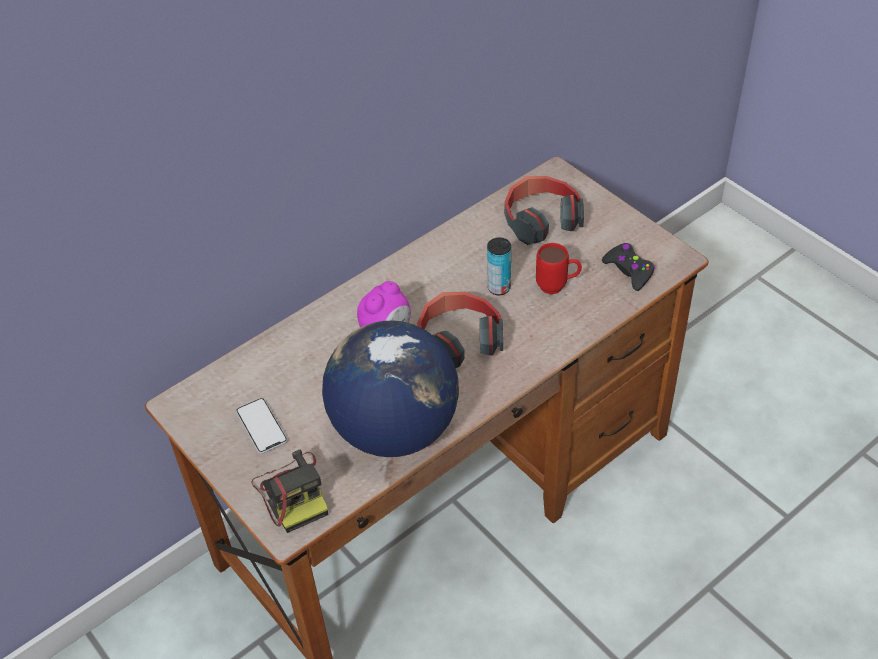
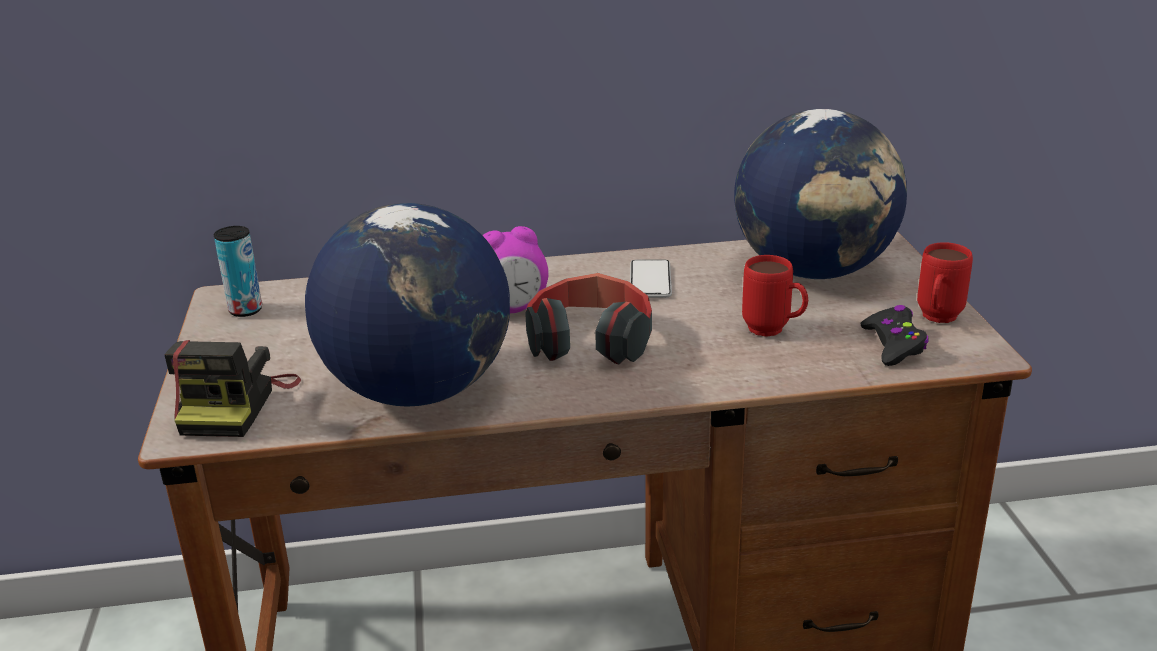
camera: 30 degrees right, 20 degrees down
(261, 426) = (280, 340): phone -> phone (650, 280)
(499, 288) = (694, 311): can -> can (245, 310)
(541, 220) = (814, 271): headphones -> globe
(637, 238) = (936, 320): none -> red mug

